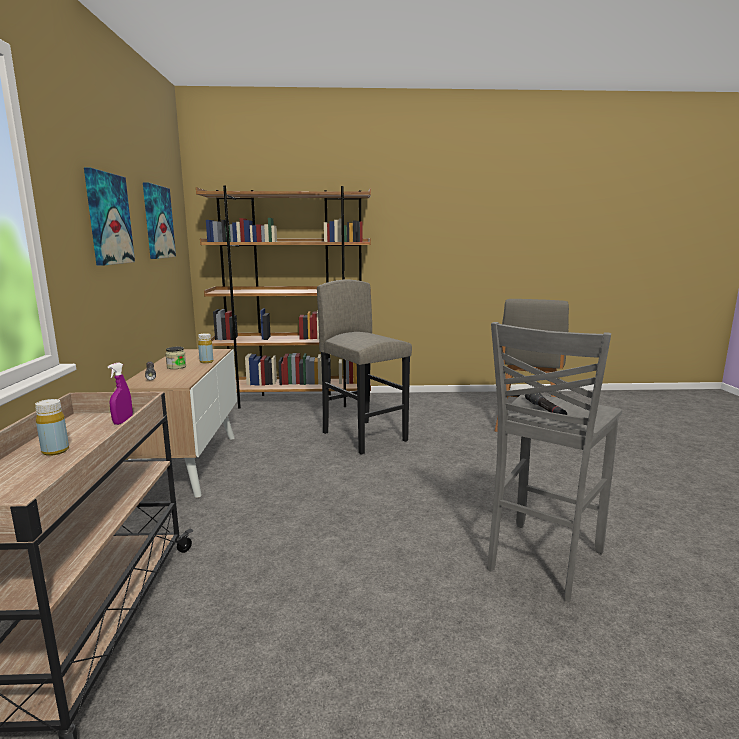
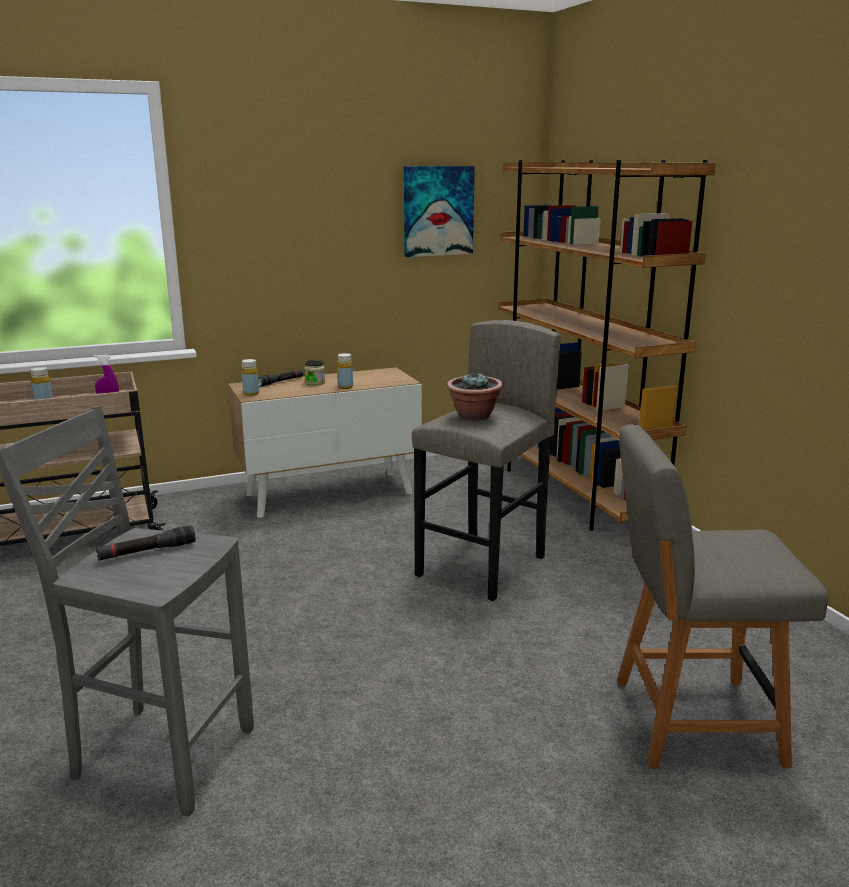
camera: 70 degrees right, 5 degrees up
(108, 219) = (307, 216): picture -> none
(170, 383) = (251, 393): none -> yellow bottle
(369, 337) = (474, 416): none -> potted plant

